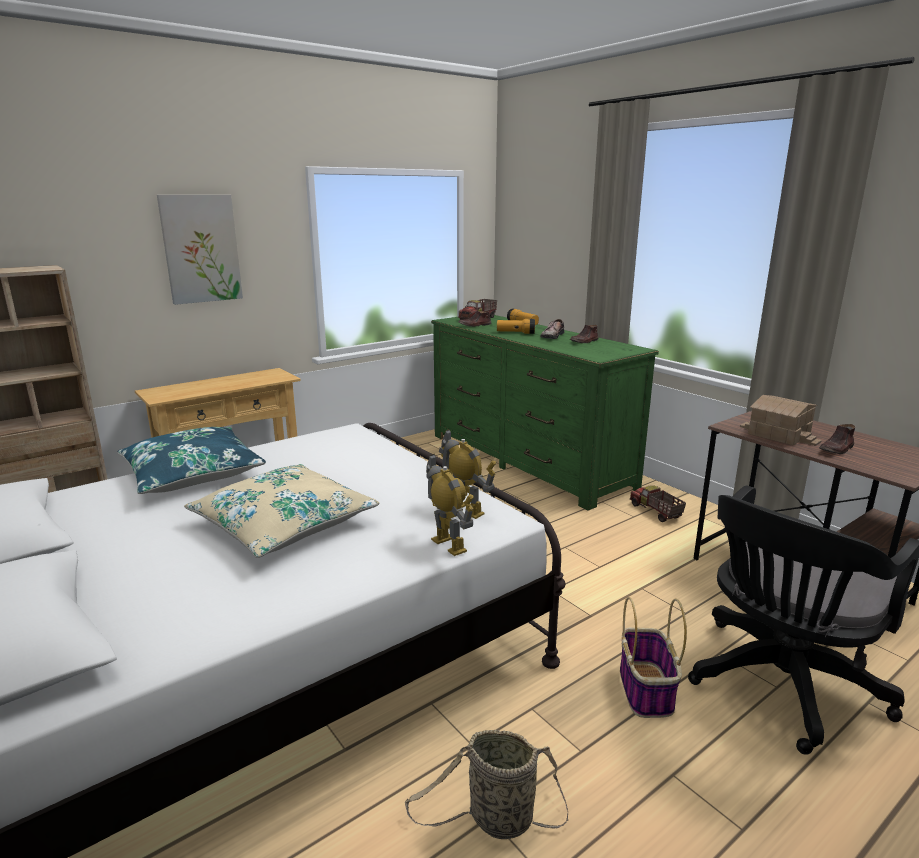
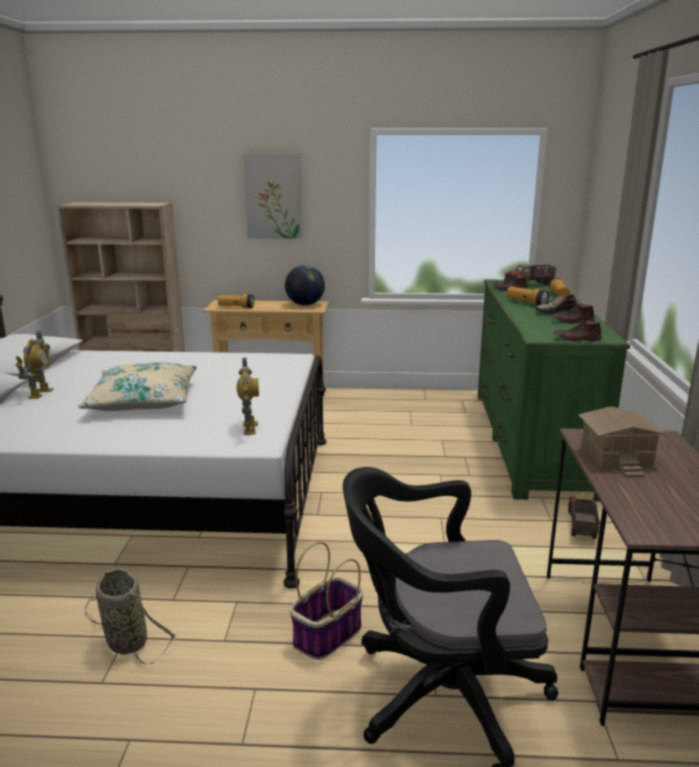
camera: 40 degrees right, 0 degrees up
(186, 393) = (236, 307): none -> flashlight
(192, 474) = (158, 359): blue pillow -> none
(262, 375) = (305, 304): none -> globe
(449, 545) = (196, 442): toy robot -> toy robot (40, 393)
(836, 449) = (642, 487): brown shoe -> brown shoe (577, 339)

